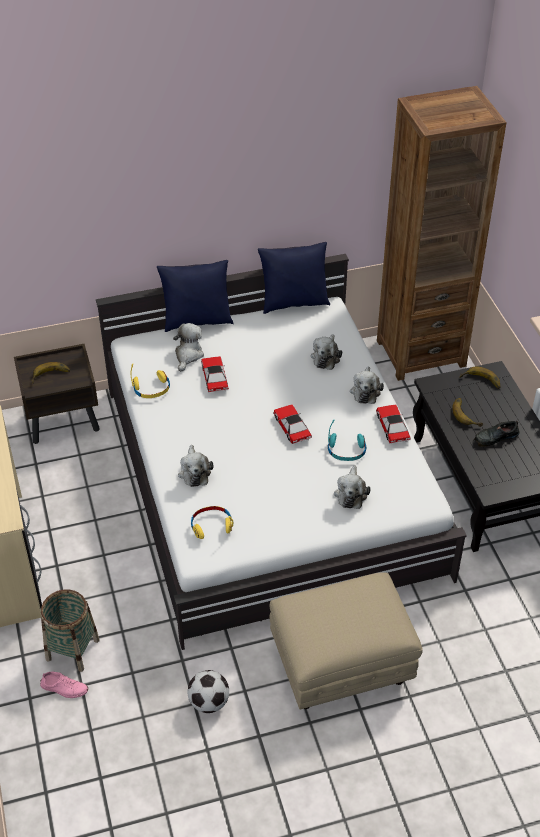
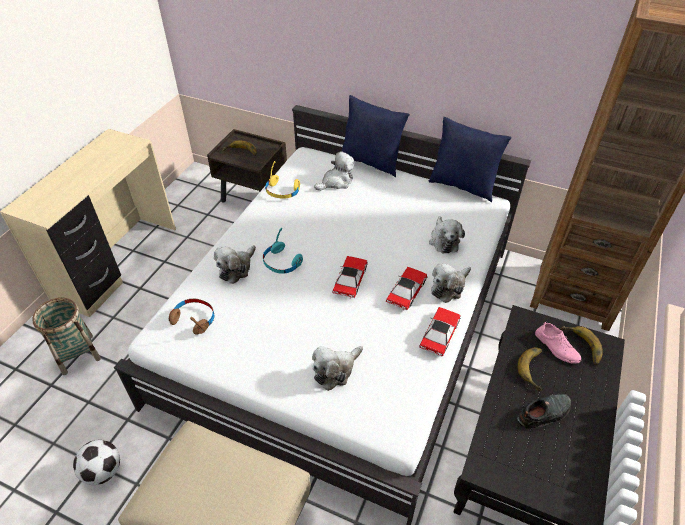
camera: 40 degrees right, 0 degrees up
(64, 688) = (40, 378): pink shoe -> pink shoe (556, 347)
(211, 525) = (194, 319): yellow headphones -> brown headphones
(214, 378) = (336, 208): toy car -> toy car (406, 291)
(326, 357) = (444, 240): plush toy -> plush toy turned 60 degrees counterclockwise
(346, 451) = (374, 329): turquoise headphones -> turquoise headphones (281, 262)
(495, 437) = (544, 413): black shoe -> black shoe turned 135 degrees clockwise

